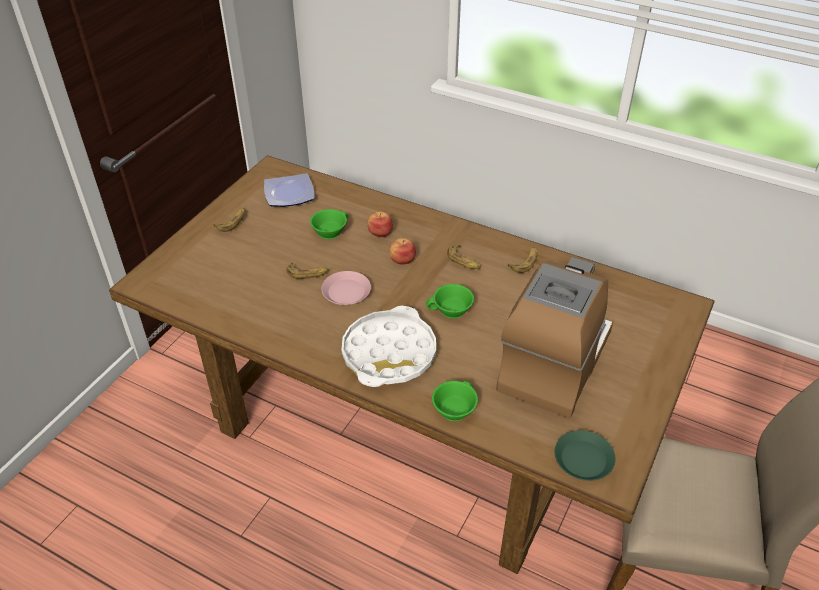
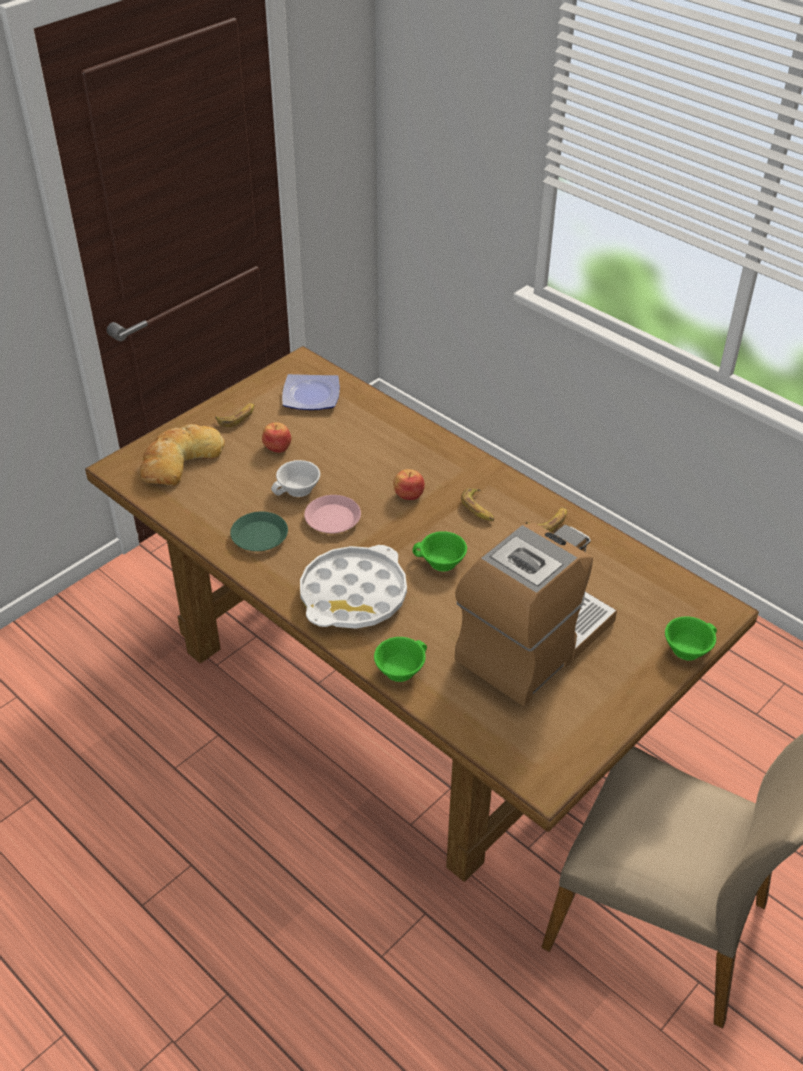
camera: 15 degrees right, 0 degrees up
(193, 267) = (179, 460): none -> bread
(308, 273) = (298, 490): banana -> white cup
(329, 231) = (339, 447): green cup -> green cup (686, 647)
(380, 232) = (396, 458): apple -> apple (277, 447)
(583, 459) = (520, 751): green plate -> green plate (260, 536)

